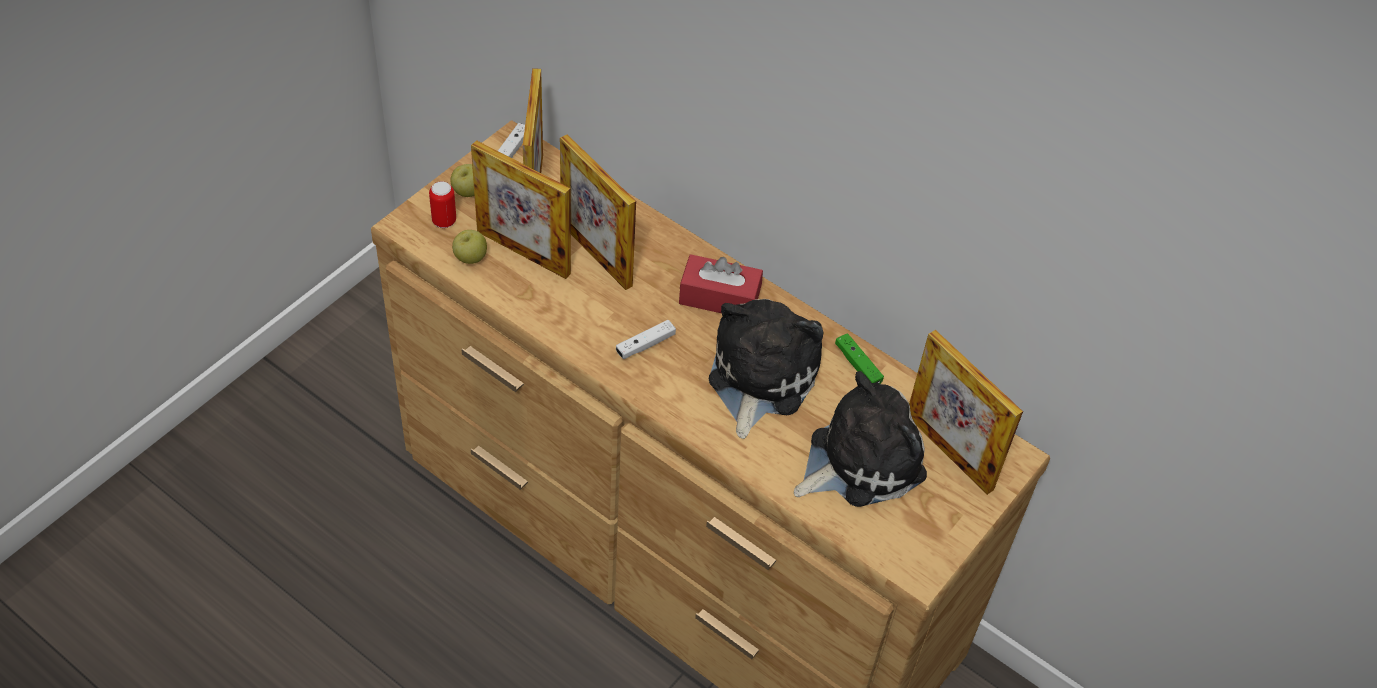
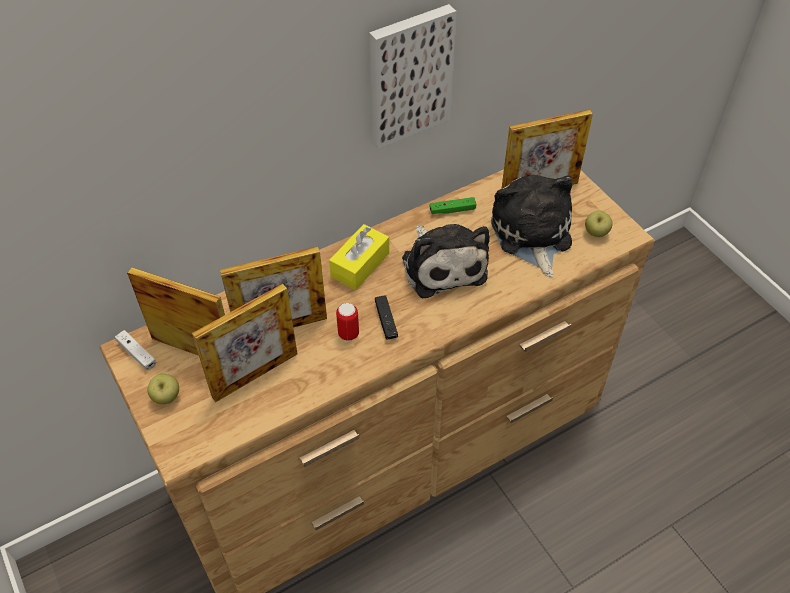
camera: 65 degrees left, 0 degrees up
(444, 221) = (190, 423): can -> can (348, 334)
(470, 258) = (242, 414): apple -> apple (596, 233)
(645, 345) = (386, 321): white game controller -> black game controller
(719, 297) = (360, 265): red tissue box -> yellow tissue box
(759, 377) = (443, 265): plush toy -> plush toy turned 150 degrees counterclockwise
(880, 167) = (408, 75): none -> picture

